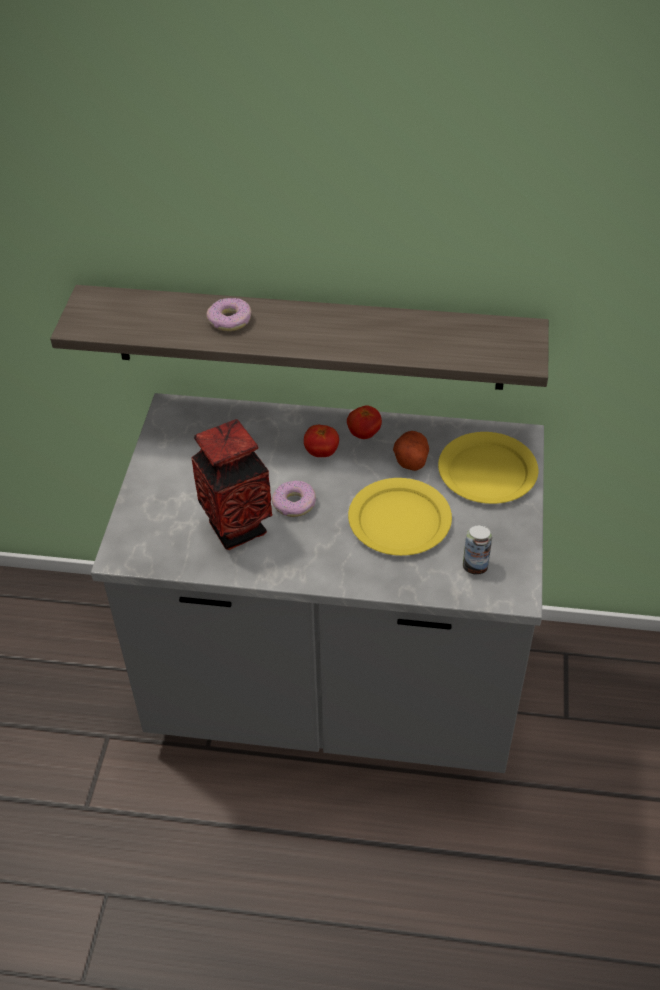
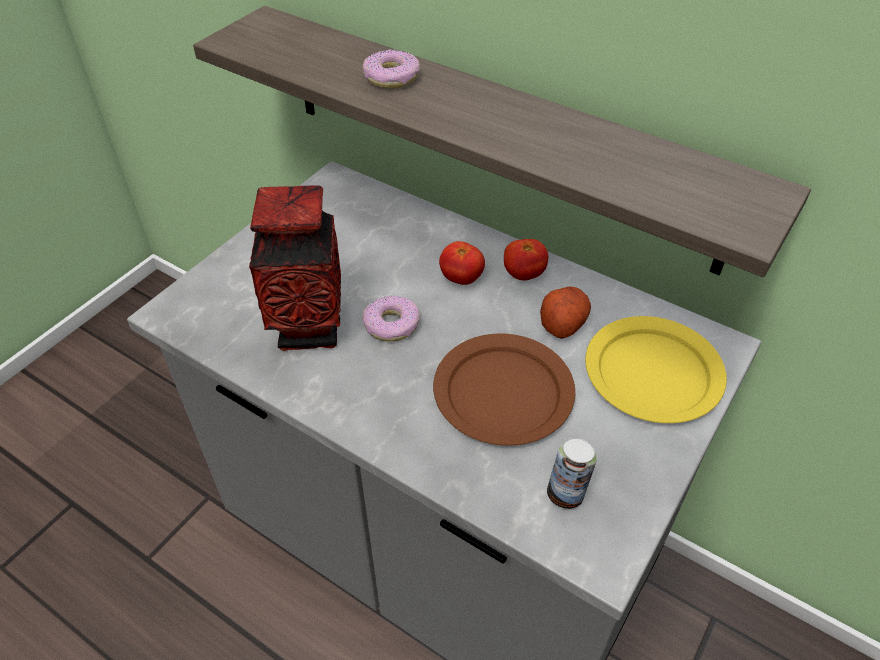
camera: 25 degrees right, 0 degrees up
(400, 520) = (504, 392): yellow plate -> brown plate

